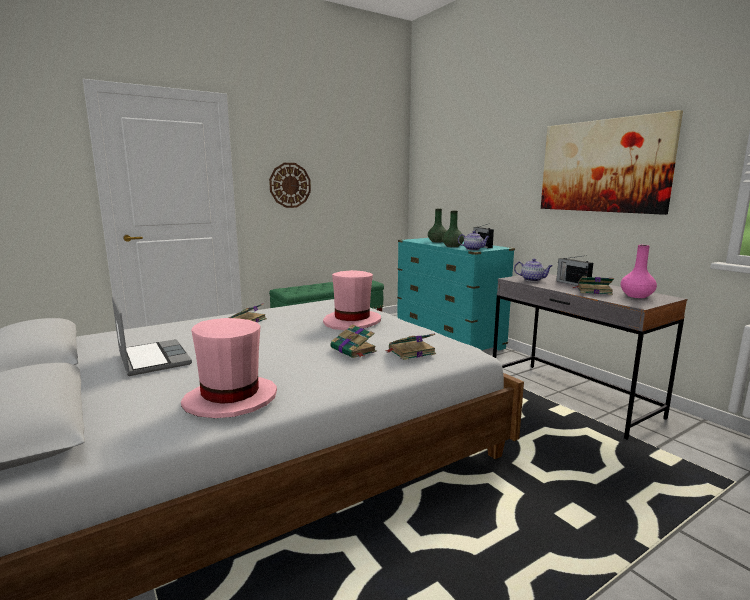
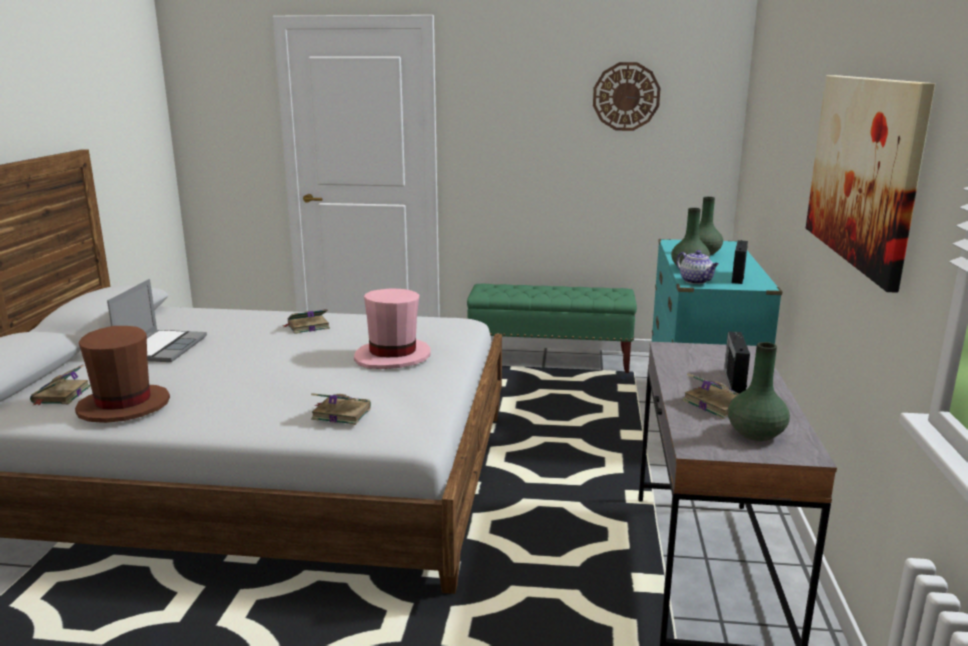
camera: 40 degrees right, 5 degrees up
(230, 400) = (123, 406): pink hat -> brown hat
(290, 185) = (517, 139): wall clock -> wall clock (626, 96)
(354, 350) = (300, 392): book -> book (61, 395)
(532, 280) = (691, 358): teapot -> none
(636, 296) = (755, 434): pink vase -> green vase

